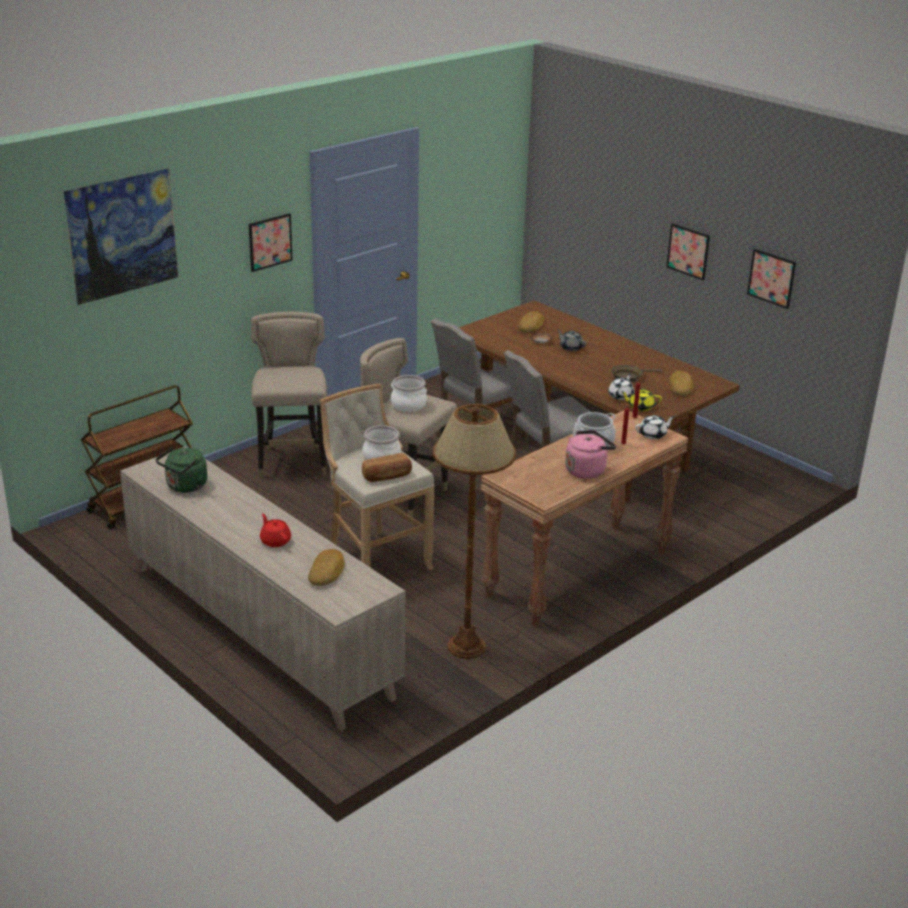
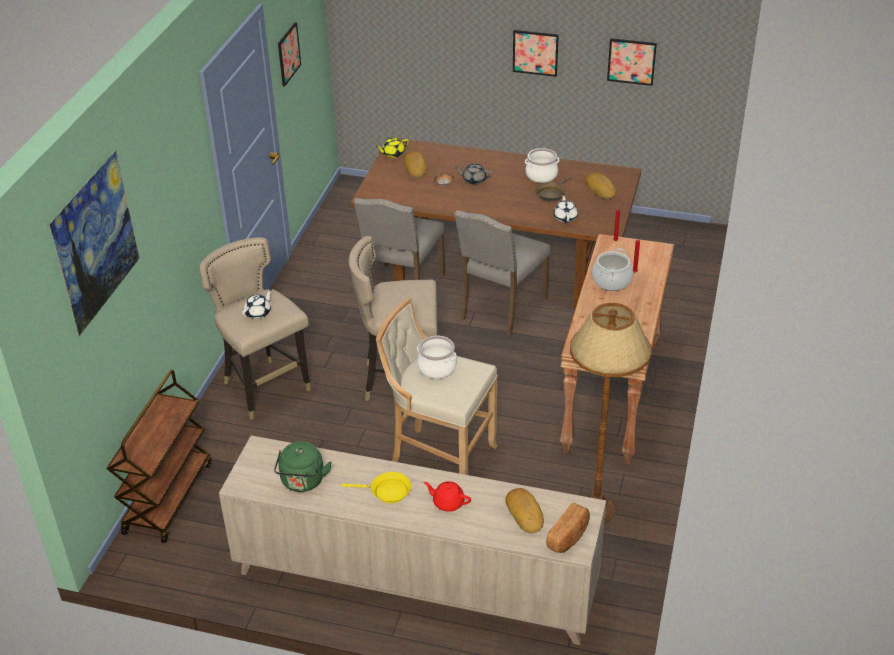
camera: 30 degrees left, 10 degrees up
(238, 516) = (387, 492): none -> yellow frying pan
(270, 242) = (190, 181): picture -> picture (288, 54)
(387, 476) = (463, 386): bread -> bread (569, 536)
(408, 404) = (400, 299): cooking pot -> cooking pot (541, 175)
(587, 470) = (635, 312): pink kettle -> none
(640, 407) = (592, 223): yellow teapot -> yellow teapot (393, 153)
(653, 435) = (646, 252): white teapot -> white teapot (258, 312)

